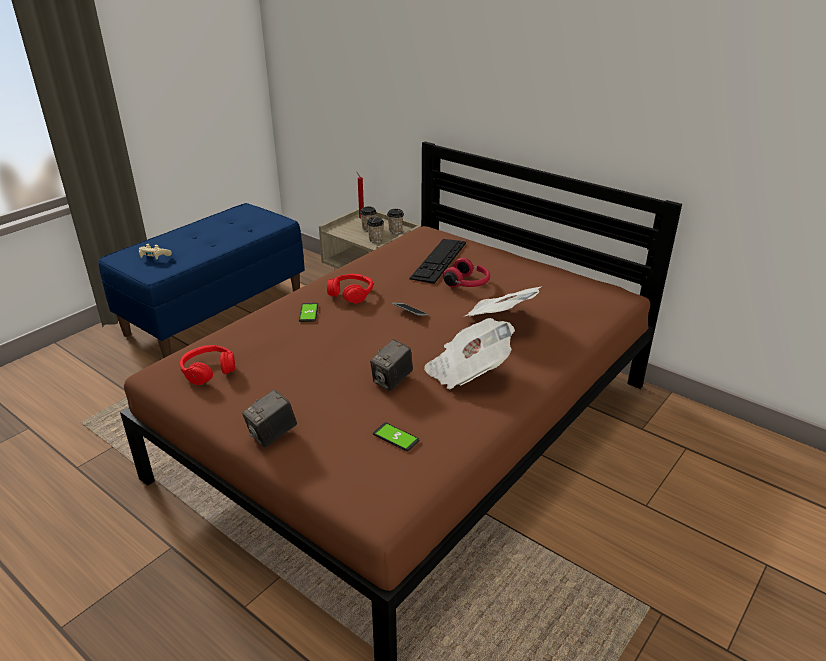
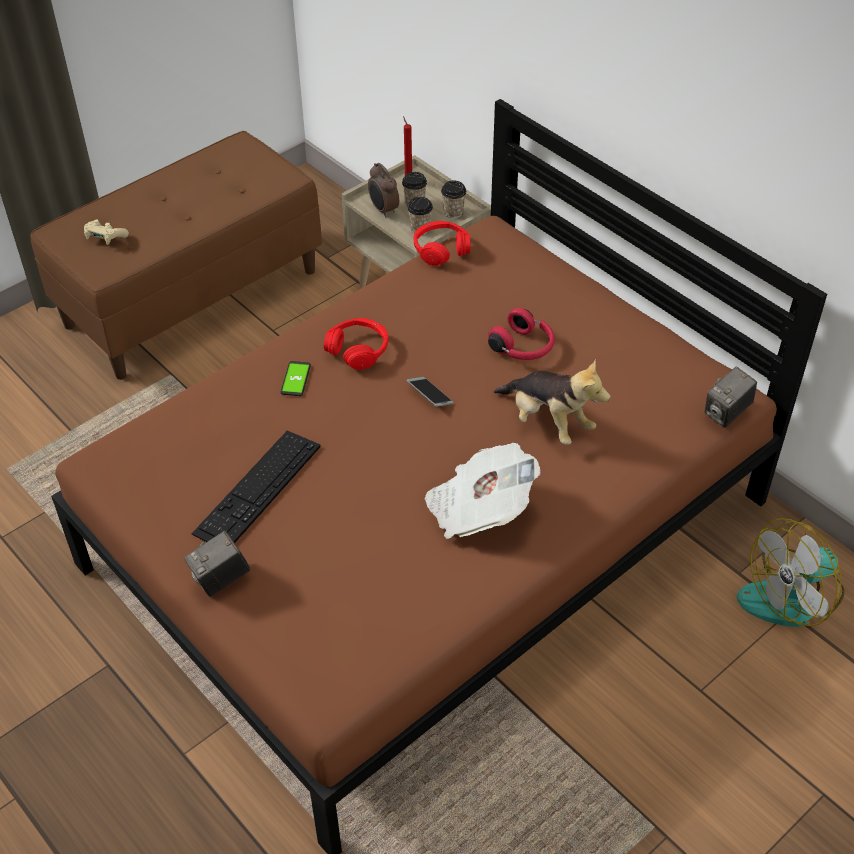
camera: 10 degrees right, 15 degrees up
(208, 370) = (157, 466): red headphones -> red headphones (441, 250)
(216, 312) = (192, 297): blue bench -> brown bench
(348, 233) = (383, 210): none -> alarm clock
(392, 381) = (380, 512): camera -> camera (726, 413)
(396, 437) = (365, 602): phone -> none
(438, 260) = (494, 295): keyboard -> keyboard (258, 489)
(500, 319) = (548, 422): newspaper -> plush toy
(684, 438) = (792, 596): none -> fan

